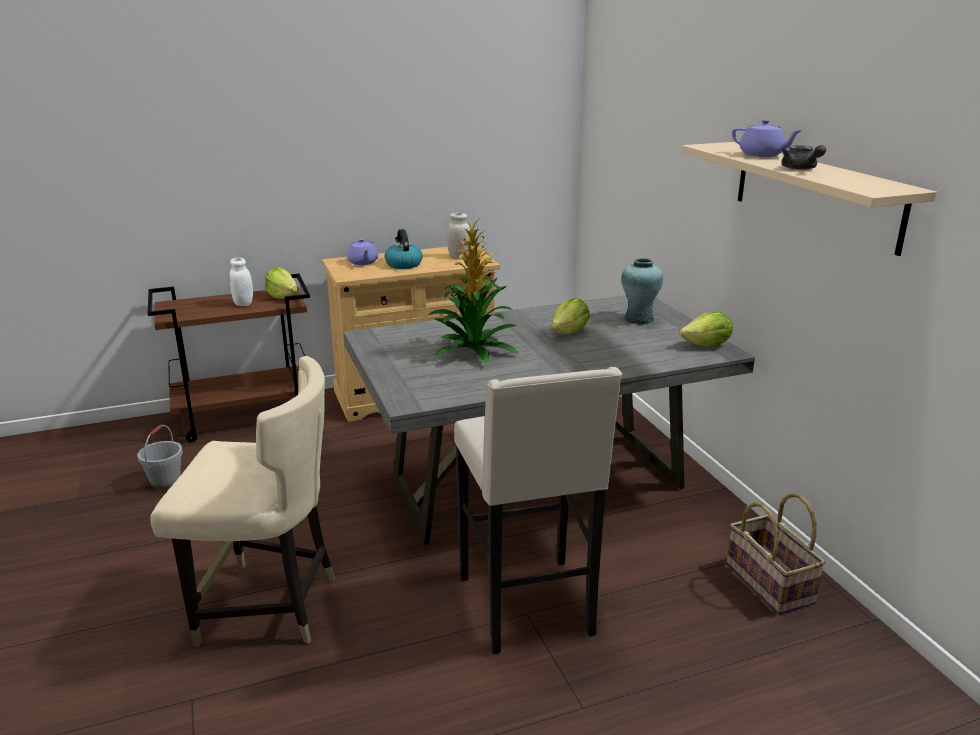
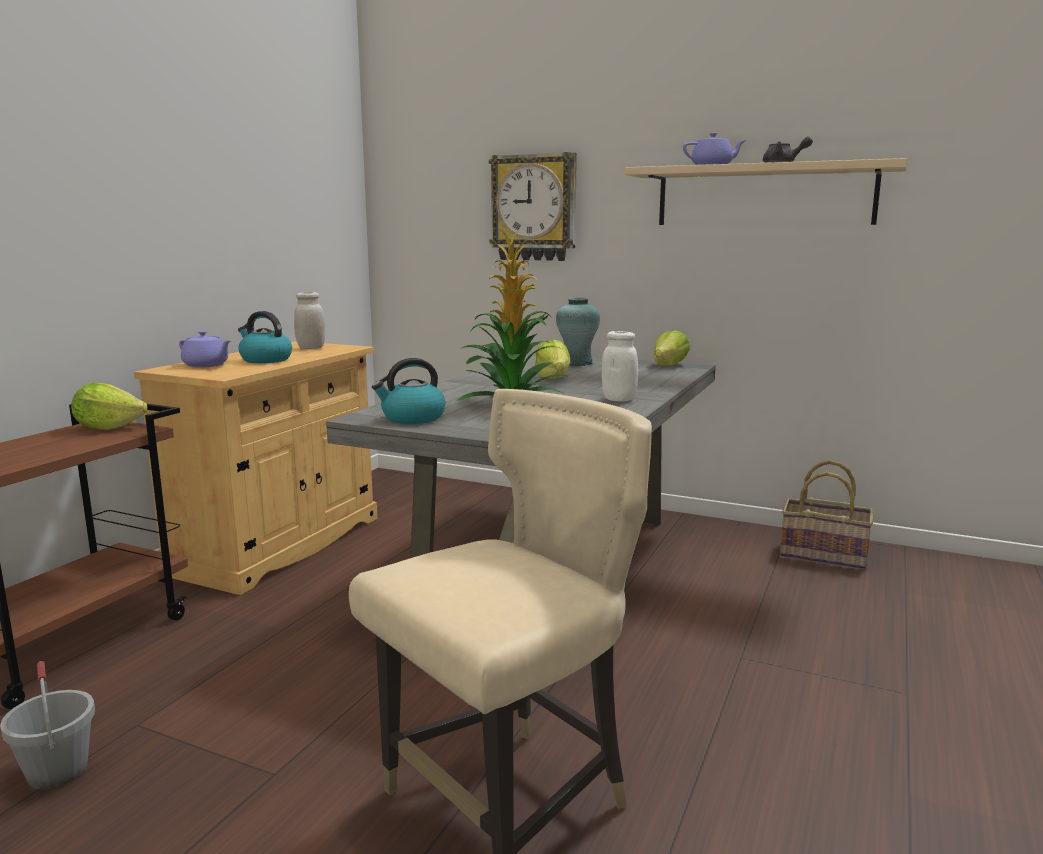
camera: 45 degrees left, 10 degrees down
(243, 303) = (61, 444): white jar -> white jar (619, 399)
(385, 345) = (412, 418): none -> kettle
(529, 607) = (733, 652): beige stool -> none
(665, 158) = (534, 208): none -> wall clock

